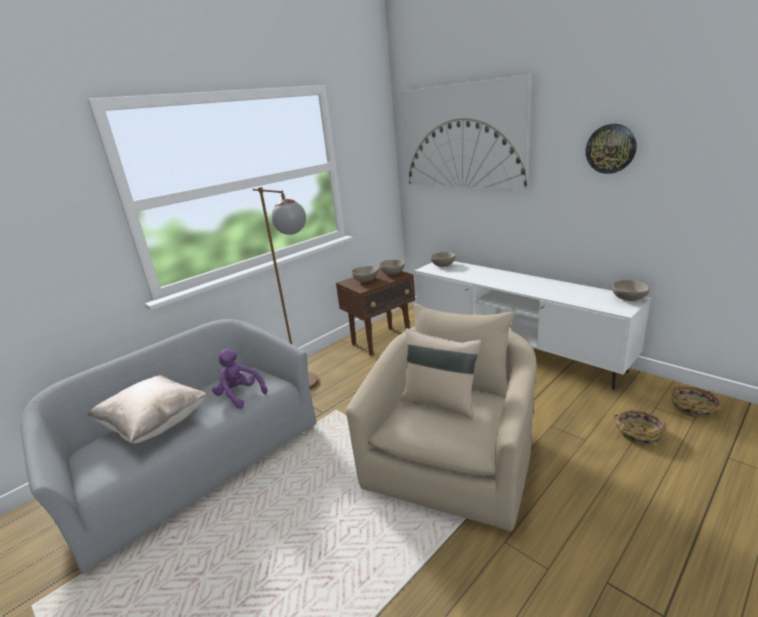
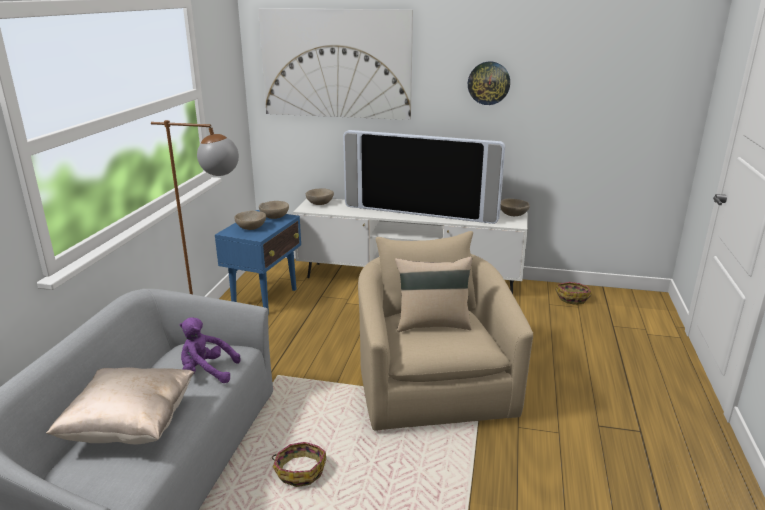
camera: 35 degrees left, 0 degrees up
(382, 341) = (266, 298): brown side table -> blue side table
(526, 284) = (420, 212): none -> television
(638, 432) = (550, 324): basket -> basket (300, 471)

